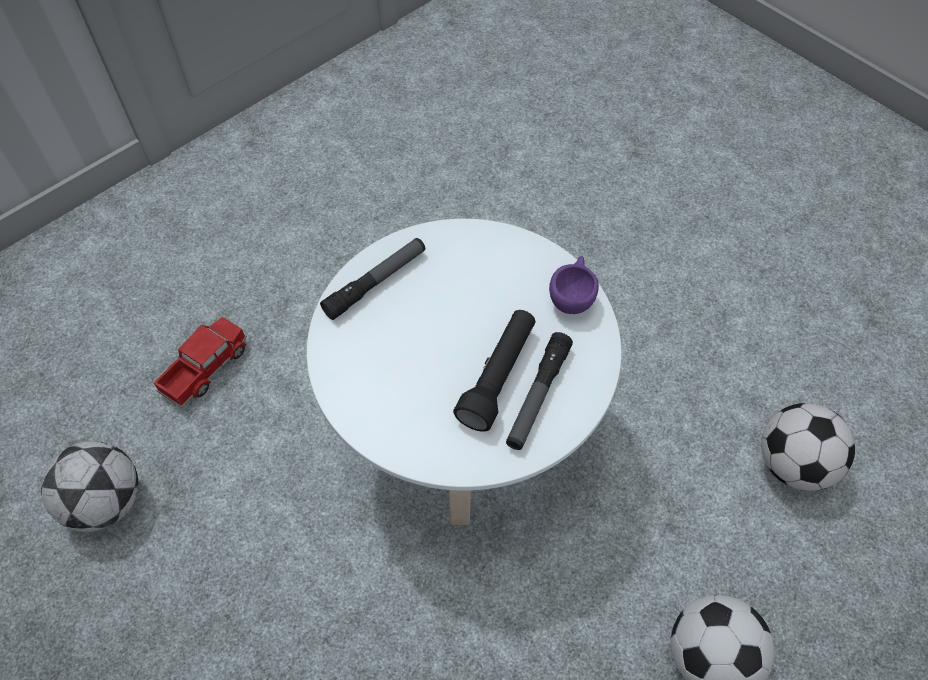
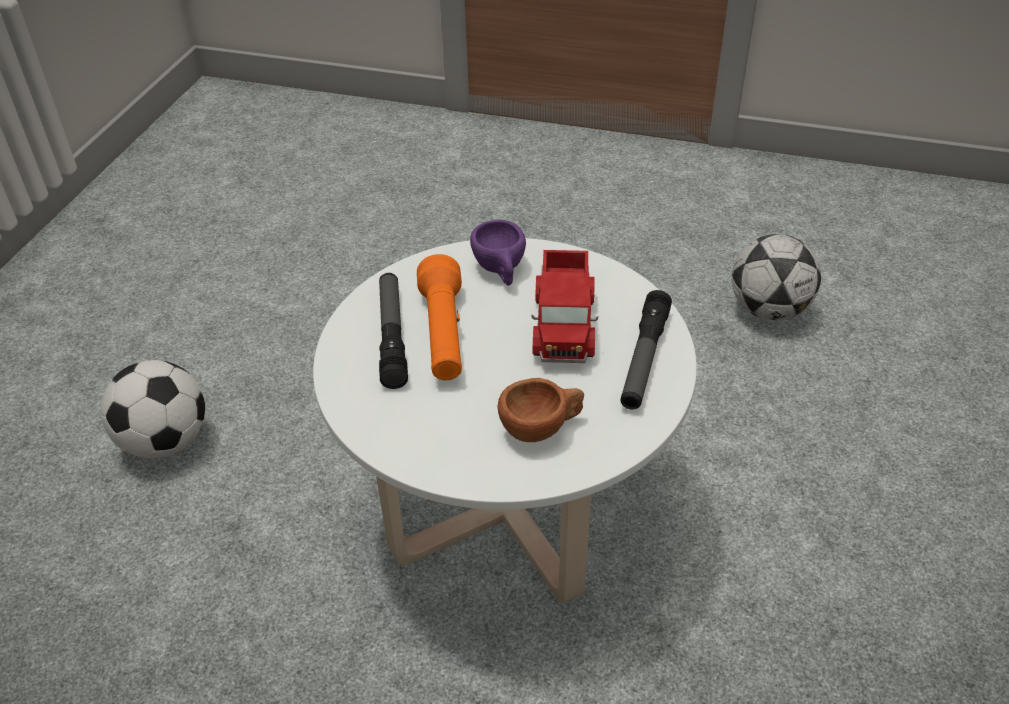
camera: 150 degrees right, 15 degrees down
(205, 368) = (822, 434): toy truck -> toy truck (564, 322)
(482, 267) = (542, 428): none -> brown cup
(498, 376) = (443, 335): black flashlight -> orange flashlight
(572, 296) = (411, 443): purple cup -> purple cup (501, 270)
(793, 464) = (91, 665): football -> none

